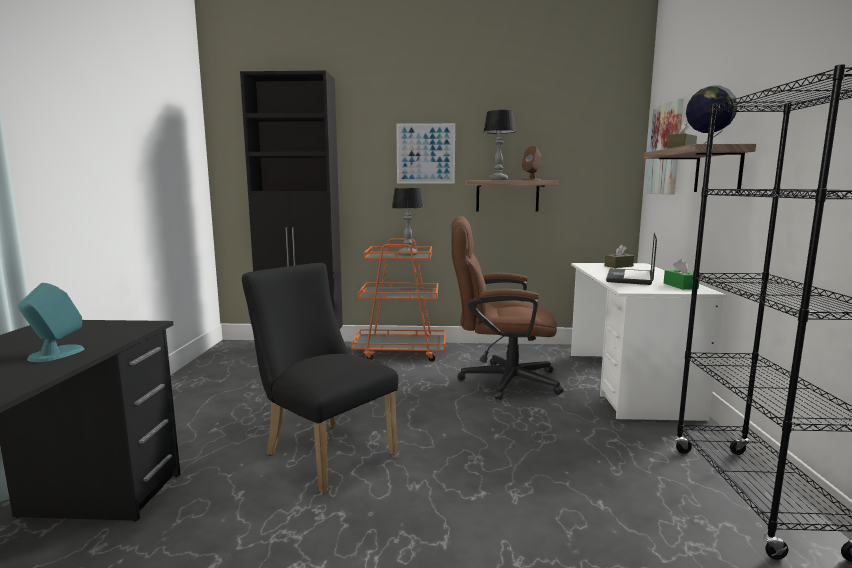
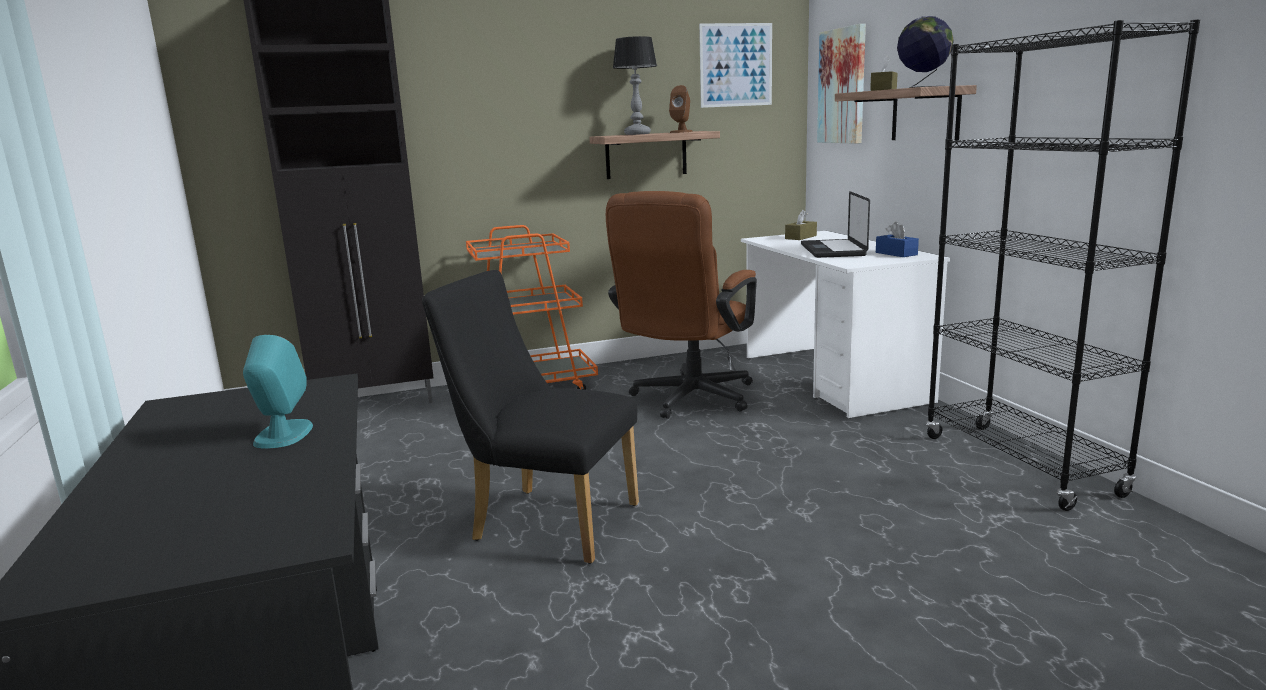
camera: 20 degrees left, 5 degrees up
(408, 254) = (529, 248): table lamp -> none
(425, 153) = (531, 100): picture -> picture (736, 65)
(499, 380) = (687, 400): brown office chair -> brown office chair turned 45 degrees counterclockwise
(680, 286) = (896, 253): green tissue box -> blue tissue box

